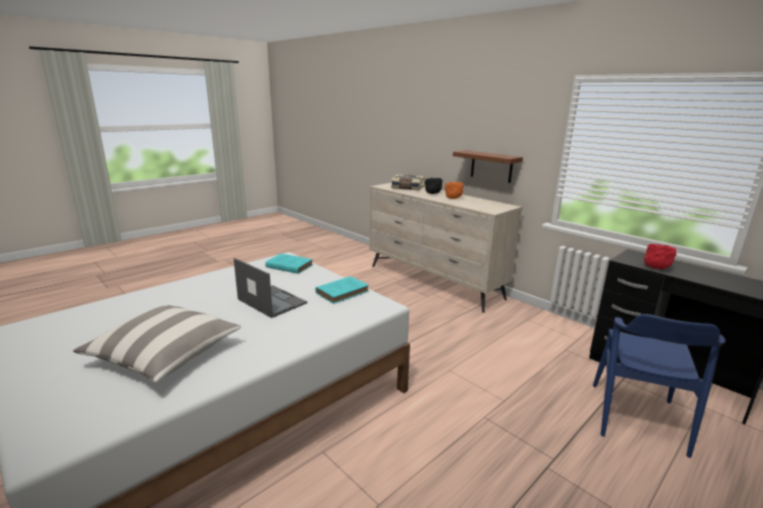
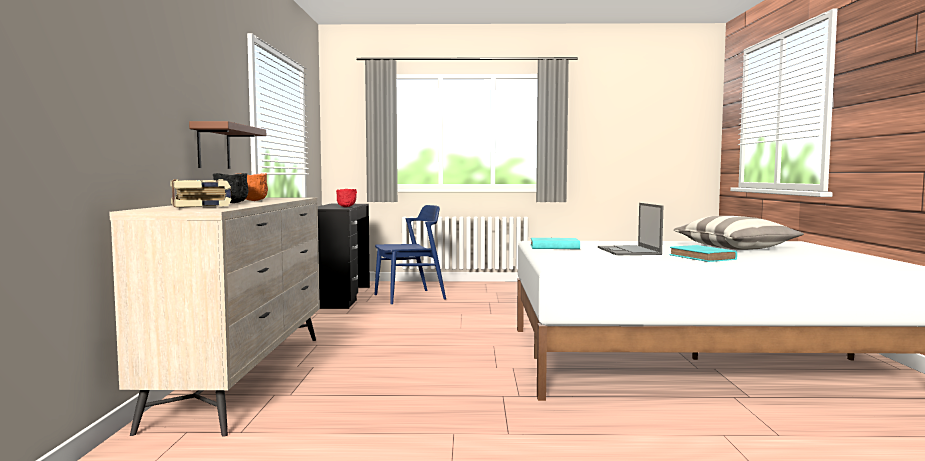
camera: 135 degrees left, 15 degrees down
(288, 266) = (572, 261): turquoise book -> turquoise book (703, 257)

